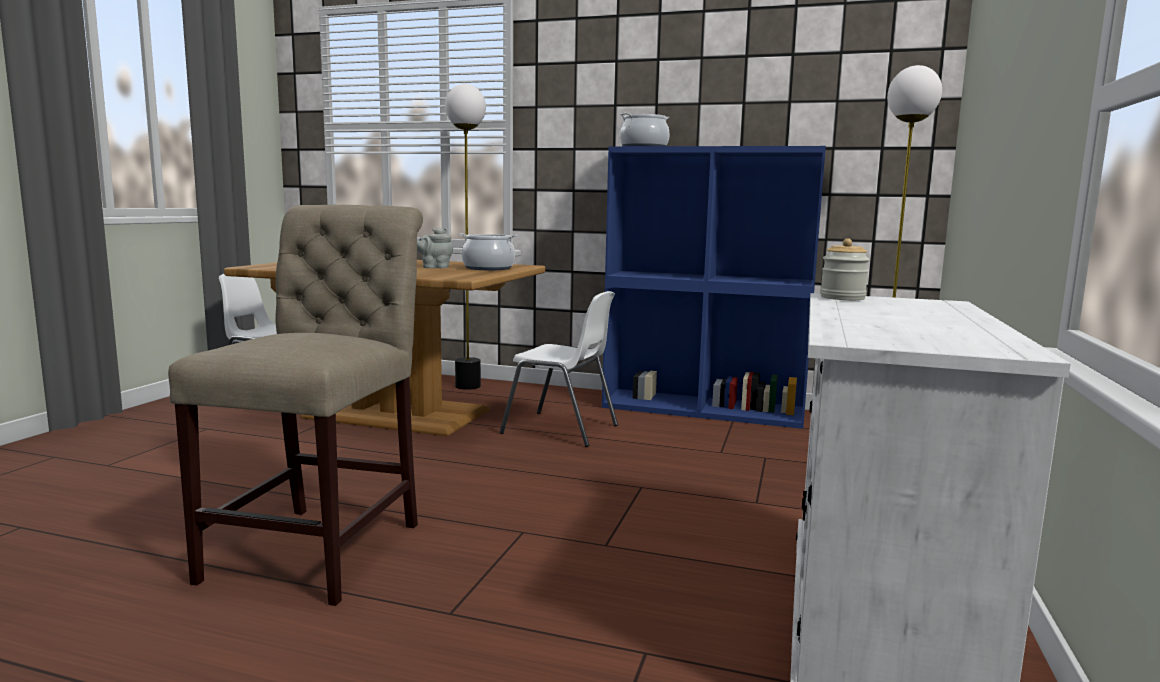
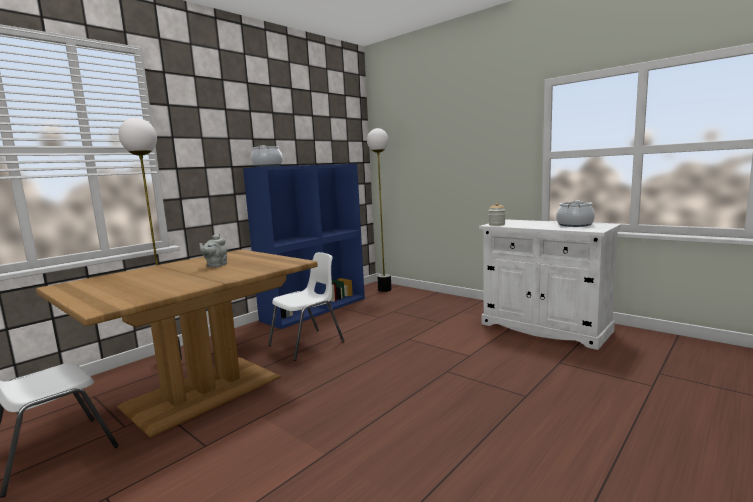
camera: 65 degrees left, 0 degrees up
(323, 546) = (439, 428): beige chair -> none
(488, 268) = (245, 257): cooking pot -> cooking pot (575, 225)

